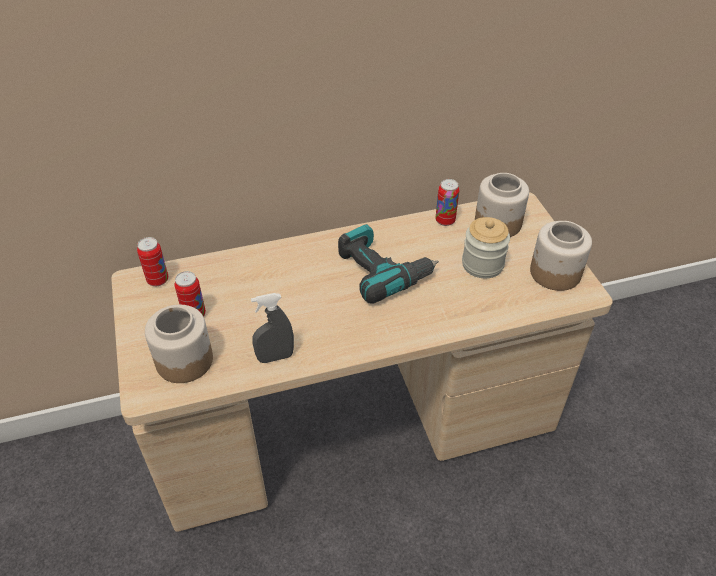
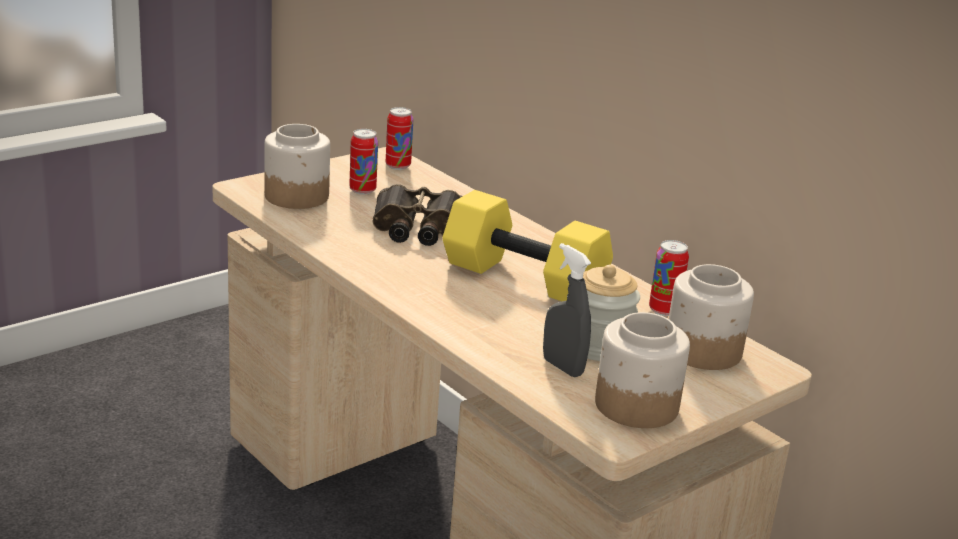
camera: 65 degrees right, 20 degrees down
(275, 357) = (331, 238): grey spray bottle -> grey spray bottle (562, 367)
(279, 301) = (418, 228): none -> binoculars
(382, 271) = (521, 279): power drill -> yellow dumbbell

